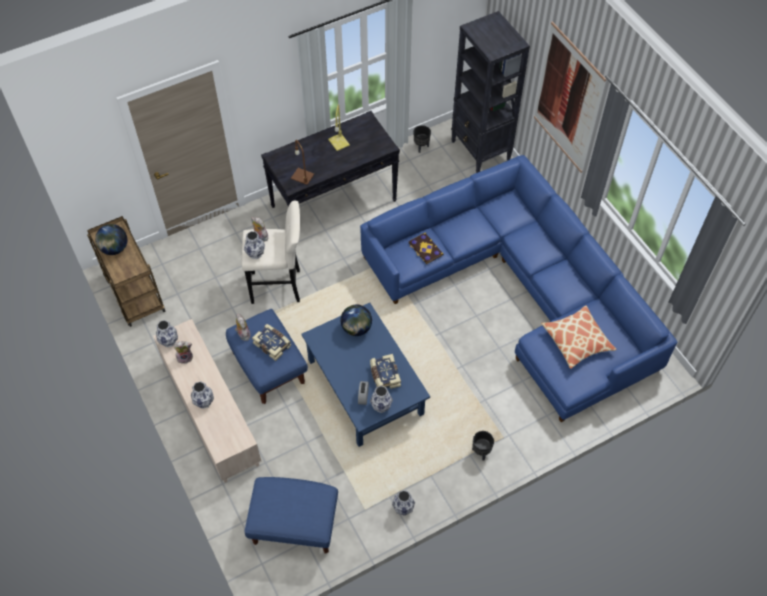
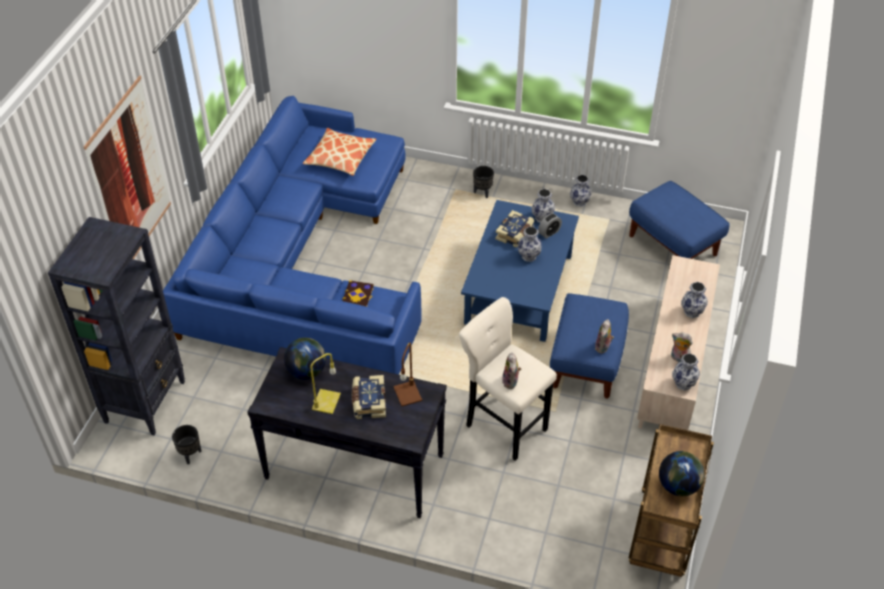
camera: 135 degrees left, 10 degrees down
(255, 253) = (533, 369): vase -> vase (529, 256)
(272, 344) = (584, 320): book -> book (368, 402)
(356, 328) = (497, 280): globe -> globe (307, 371)

